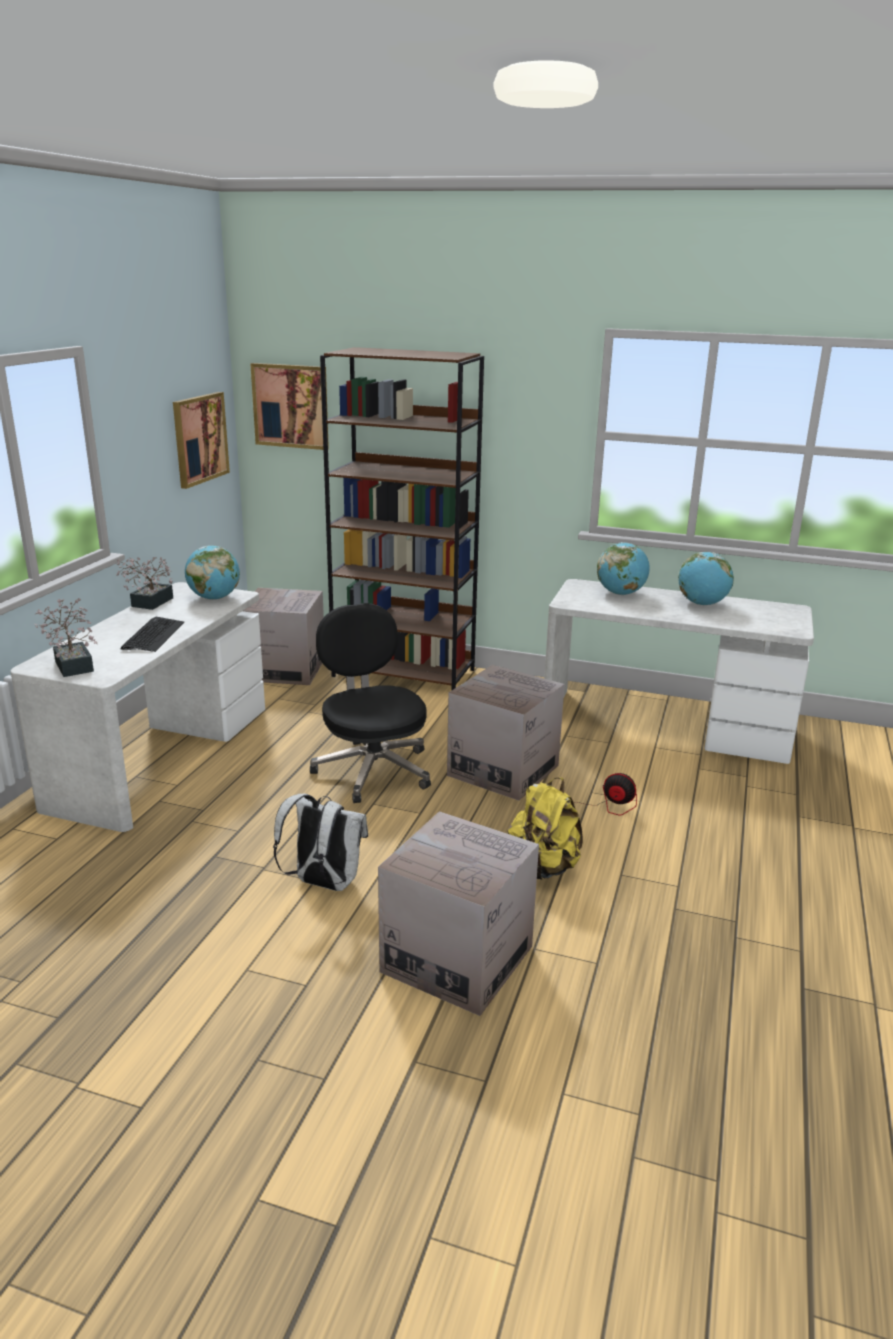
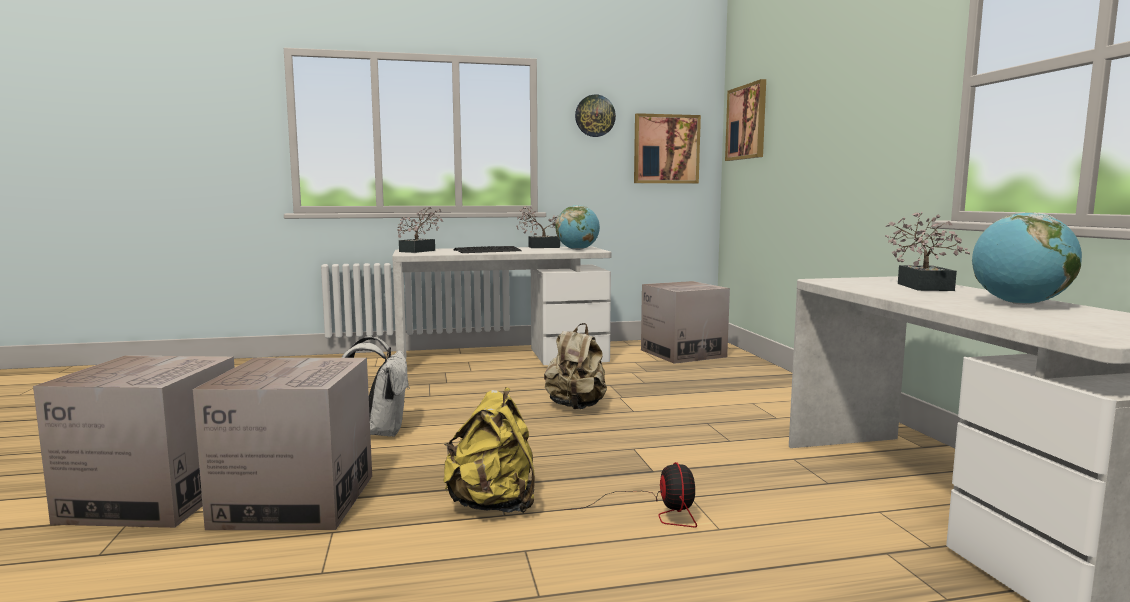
camera: 60 degrees right, 15 degrees down
(141, 413) = (595, 116): none -> wall clock
(373, 769) = (576, 407): black office chair -> beige backpack
(404, 673) = (764, 379): brown bookcase -> none
(503, 770) = (660, 448): cardboard box -> cardboard box (154, 497)
(621, 593) = (922, 286): globe -> potted plant

